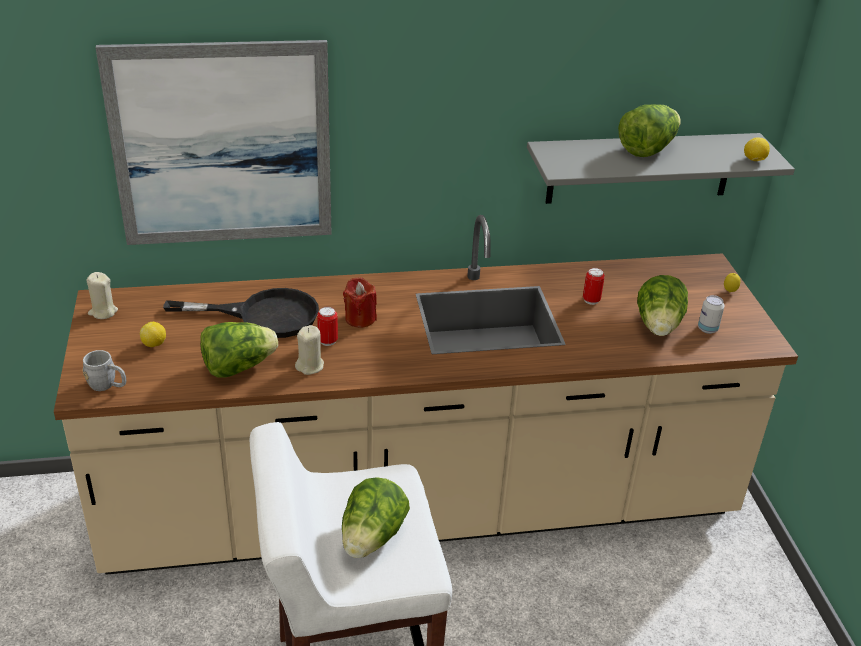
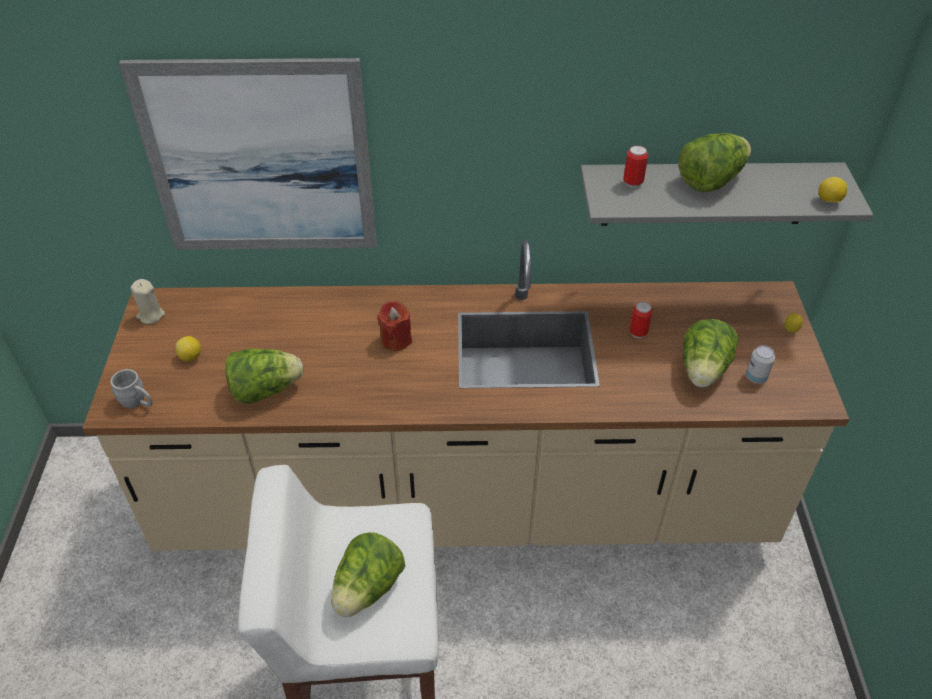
camera: 10 degrees right, 10 degrees up
(264, 315) = (302, 330): black frying pan -> none
(310, 366) = (335, 394): beige candle -> none
(328, 341) = (358, 365): can -> can (633, 183)

